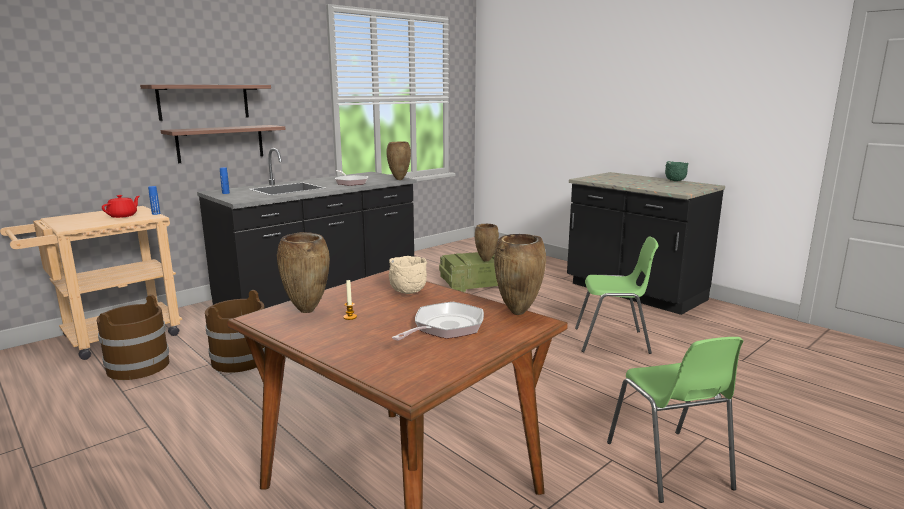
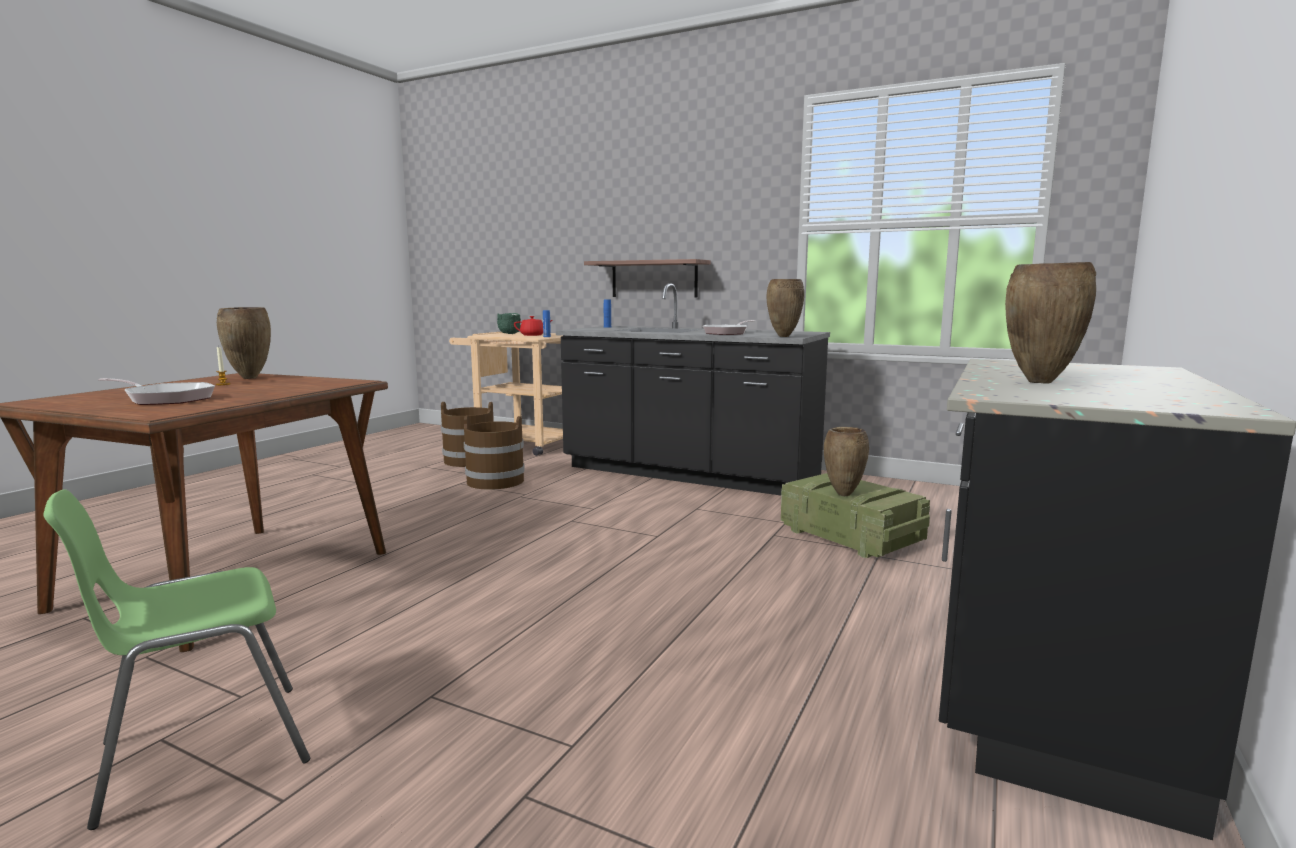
camera: 70 degrees right, 5 degrees down
(204, 102) = (642, 233): shelf -> none
(407, 293) = (291, 387): beige bowl -> none
(518, 313) = (192, 410): brown vase -> brown vase (1038, 382)
(612, 341) = (692, 675): green chair -> none
(674, 181) = (1190, 391): green bowl -> green bowl (509, 334)

